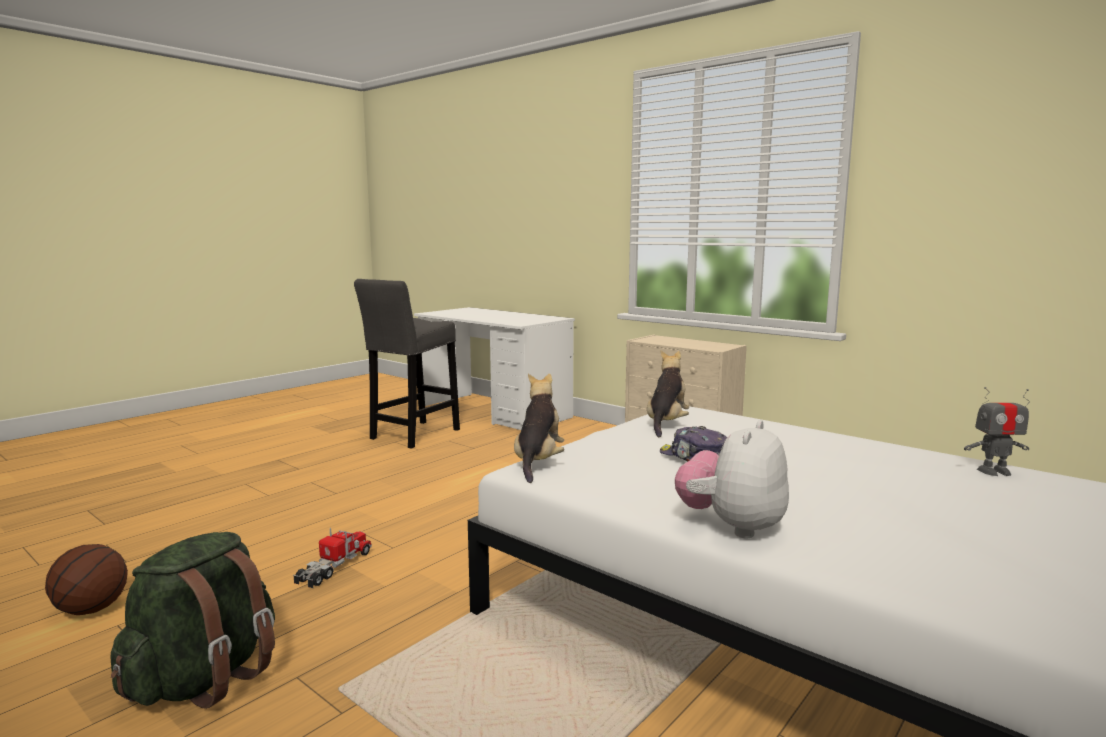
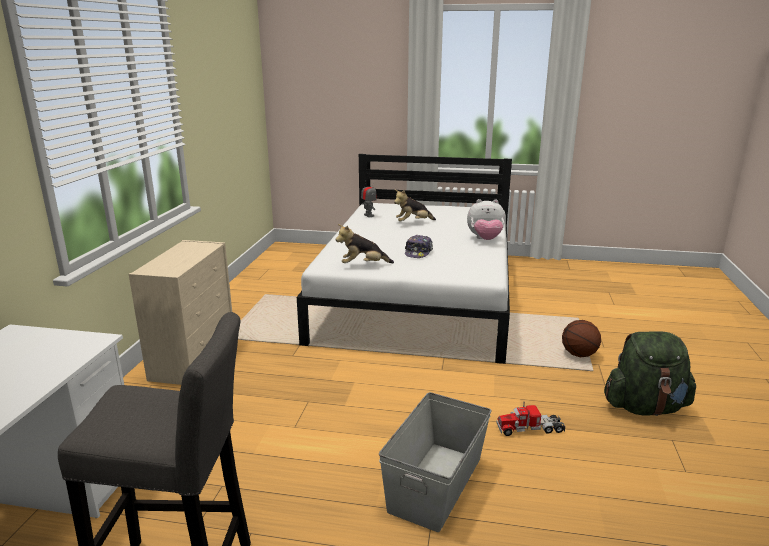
camera: 120 degrees left, 10 degrees up
(91, 610) = (703, 499): basketball -> basketball (579, 354)
(358, 502) = (435, 484): none -> grey storage box
(538, 462) = (473, 277): plush toy -> plush toy (413, 223)

